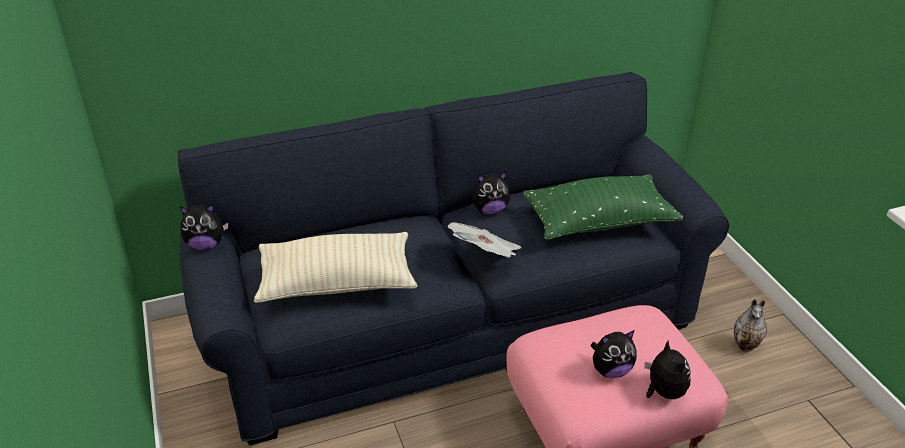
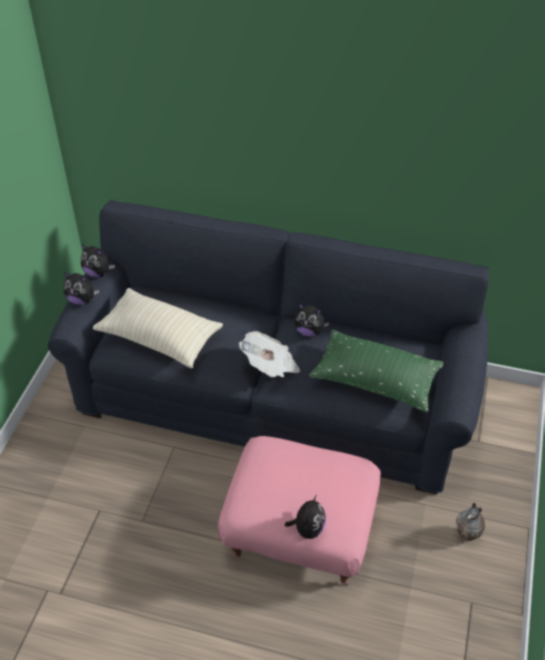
camera: 35 degrees right, 10 degrees up
(610, 370) = (287, 493): plush toy -> plush toy (82, 300)

